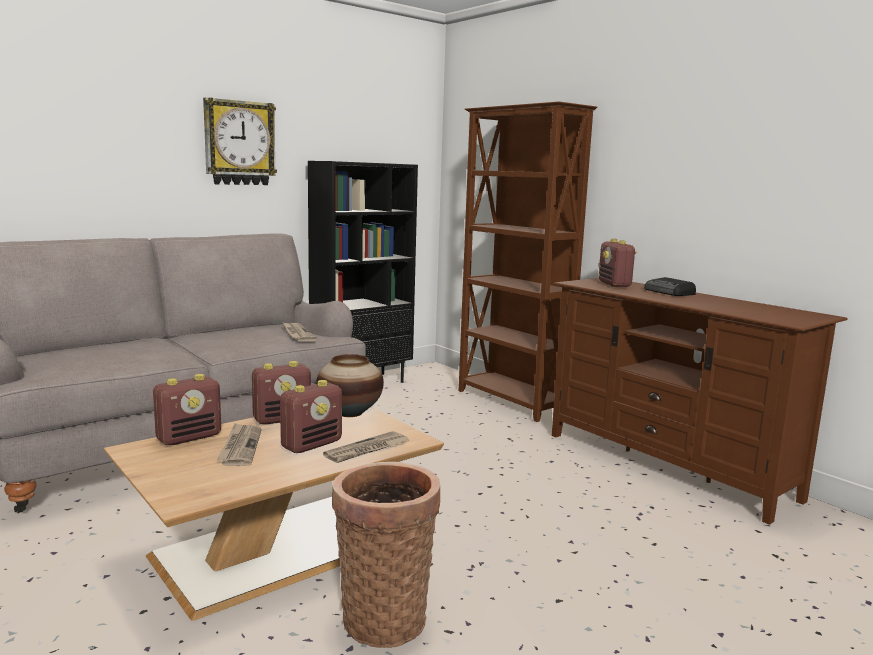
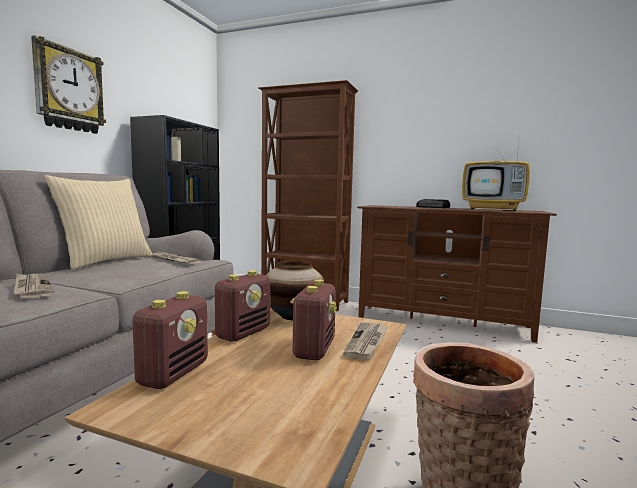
camera: 30 degrees left, 5 degrees down
(240, 447) = (249, 369): newspaper -> newspaper (32, 288)
(243, 327) = (105, 261): none -> beige pillow
(614, 284) = (393, 206): radio -> none
(749, 307) = (494, 209): none -> television

